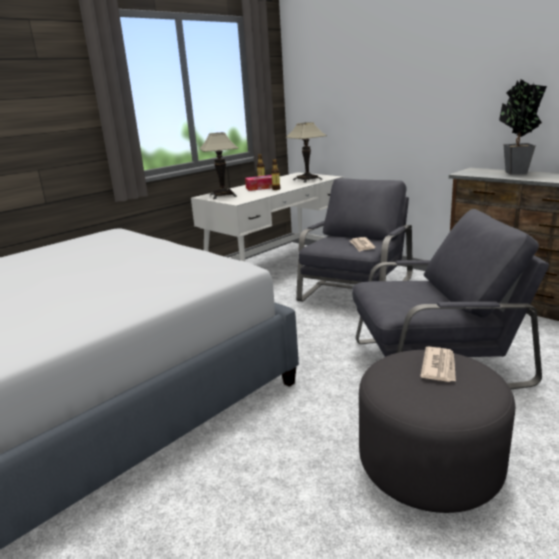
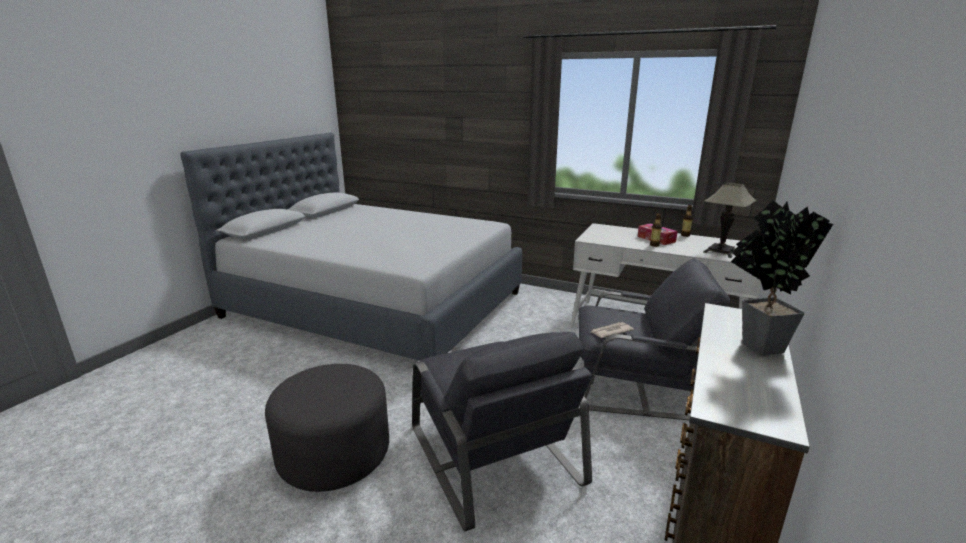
camera: 70 degrees right, 0 degrees up
(223, 195) = (608, 231): table lamp -> none
(439, 366) = (343, 389): newspaper -> none

